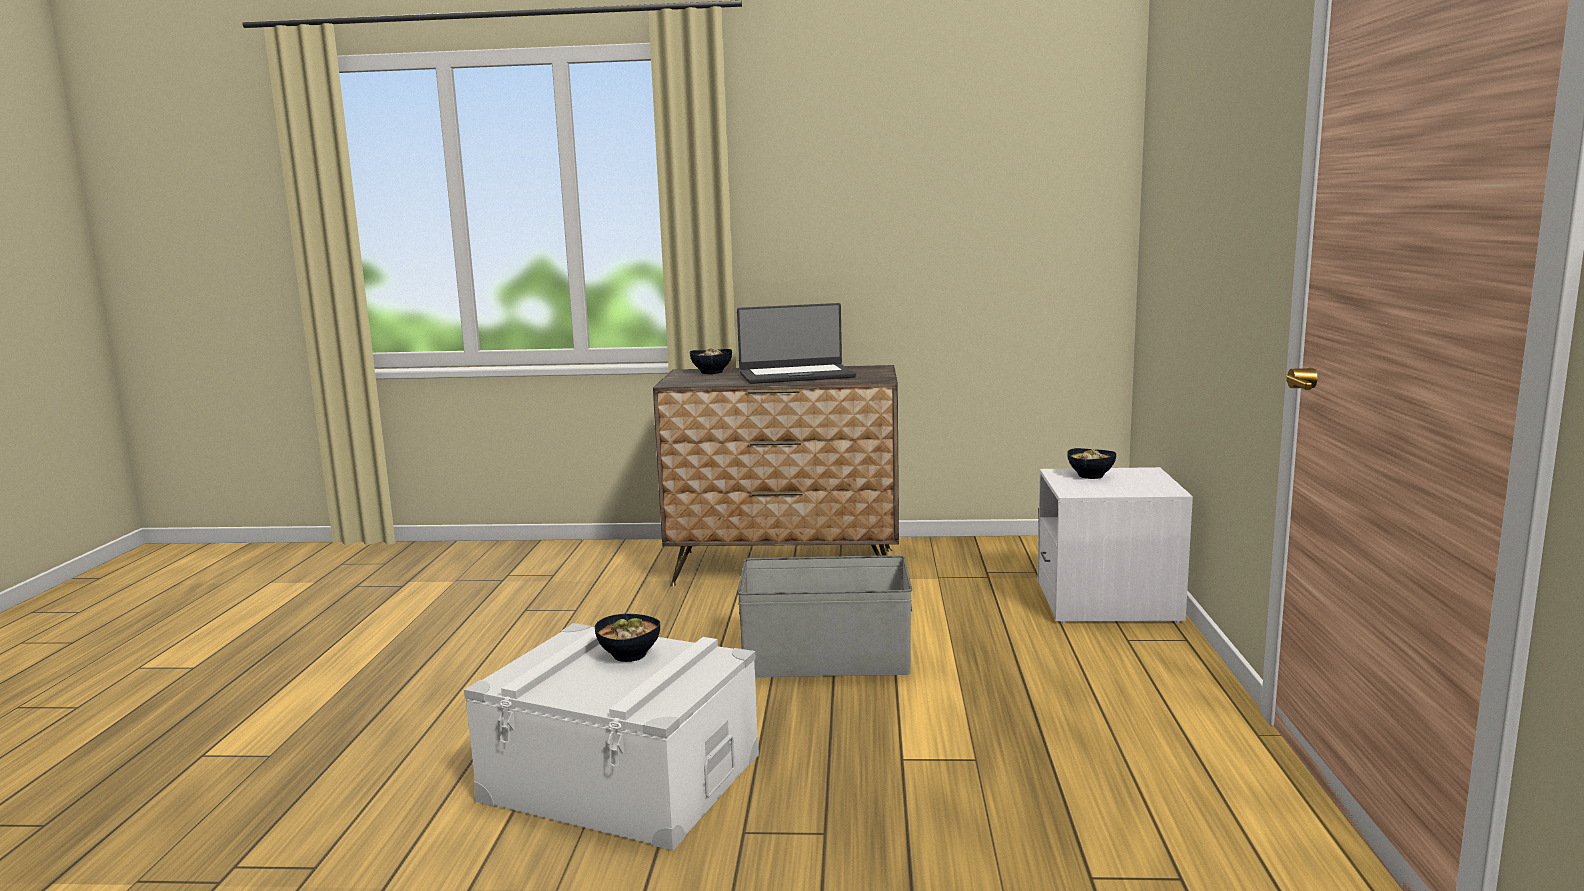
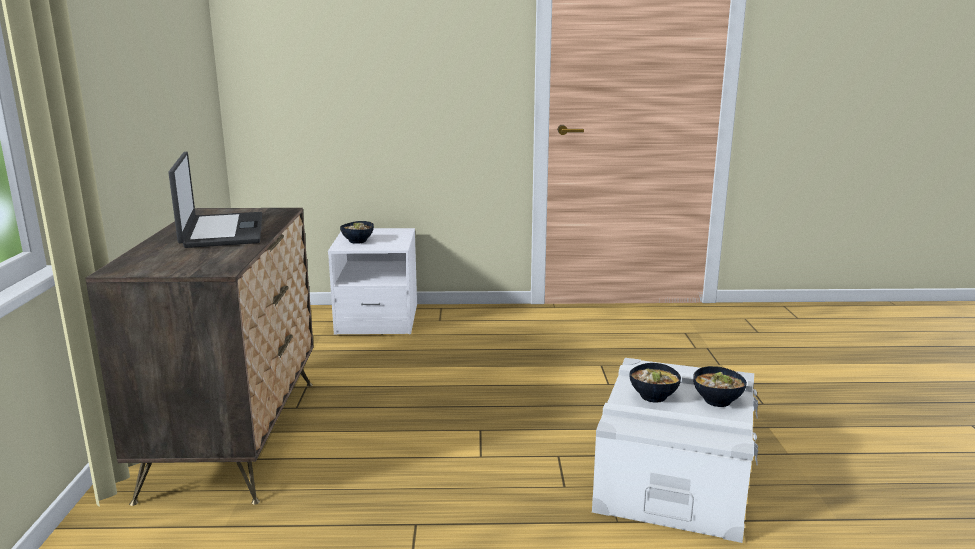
camera: 95 degrees left, 5 degrees up
(712, 372) = (152, 259): bowl -> bowl (718, 400)
(827, 659) = (466, 409): grey storage box -> none

